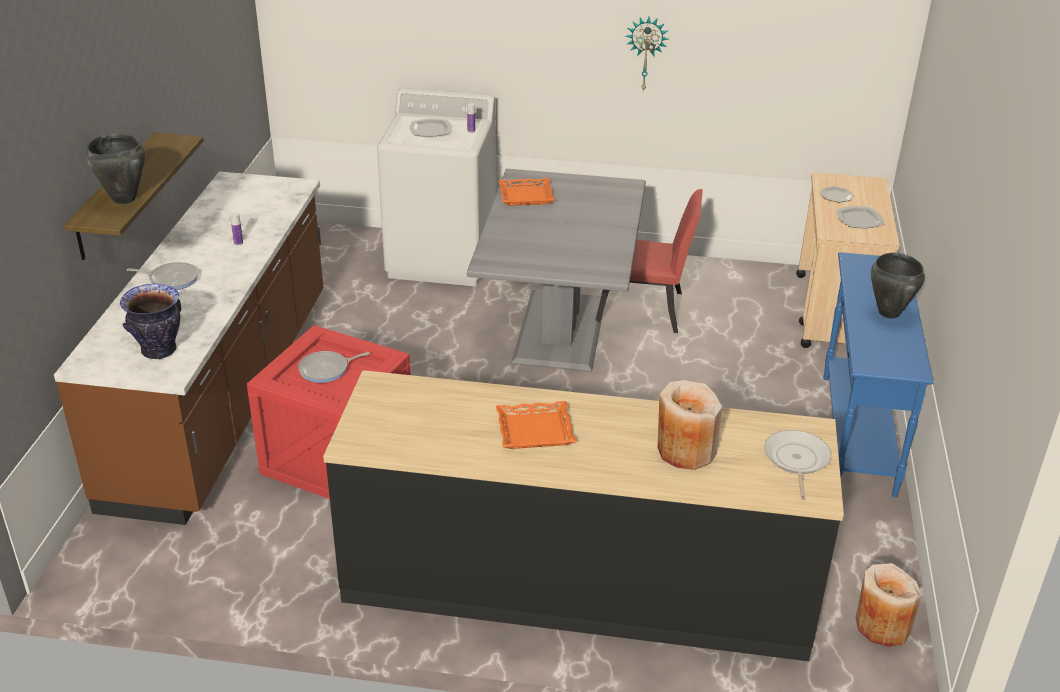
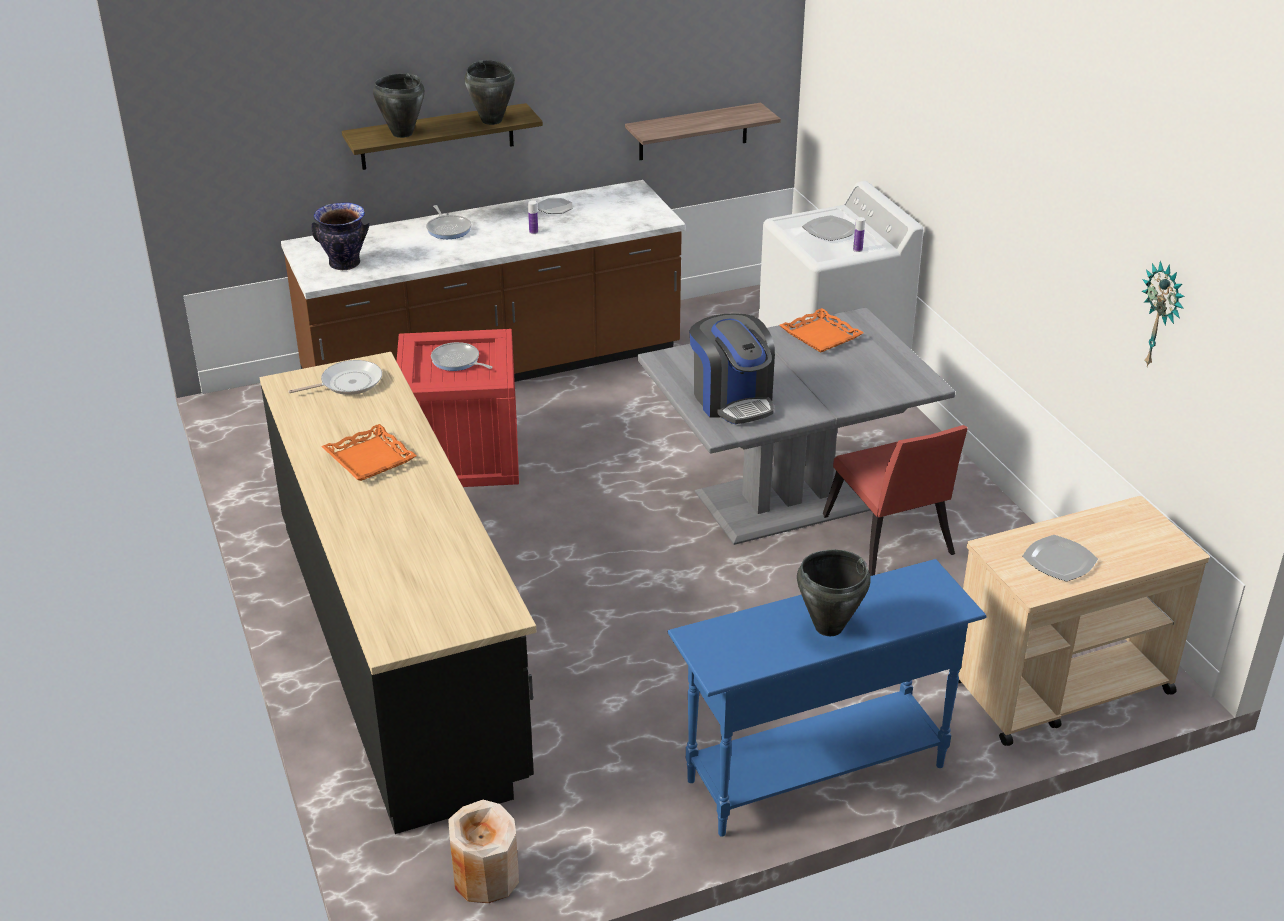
camera: 60 degrees right, 0 degrees up
(166, 154) = (492, 120): none -> black cooking pot
(228, 113) = (693, 132): none -> shelf
(575, 256) = (732, 400): none -> coffee machine
(646, 53) = (1043, 245): wall clock -> wall clock (1162, 315)
(685, 450) = (403, 546): beige vase -> none
(796, 460) = (438, 616): frying pan -> frying pan (348, 383)
(836, 196) = (1099, 528): plate -> plate (555, 207)

